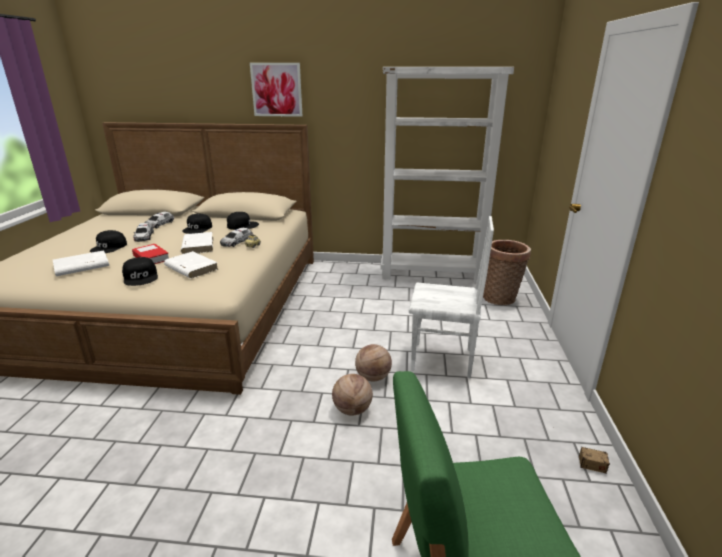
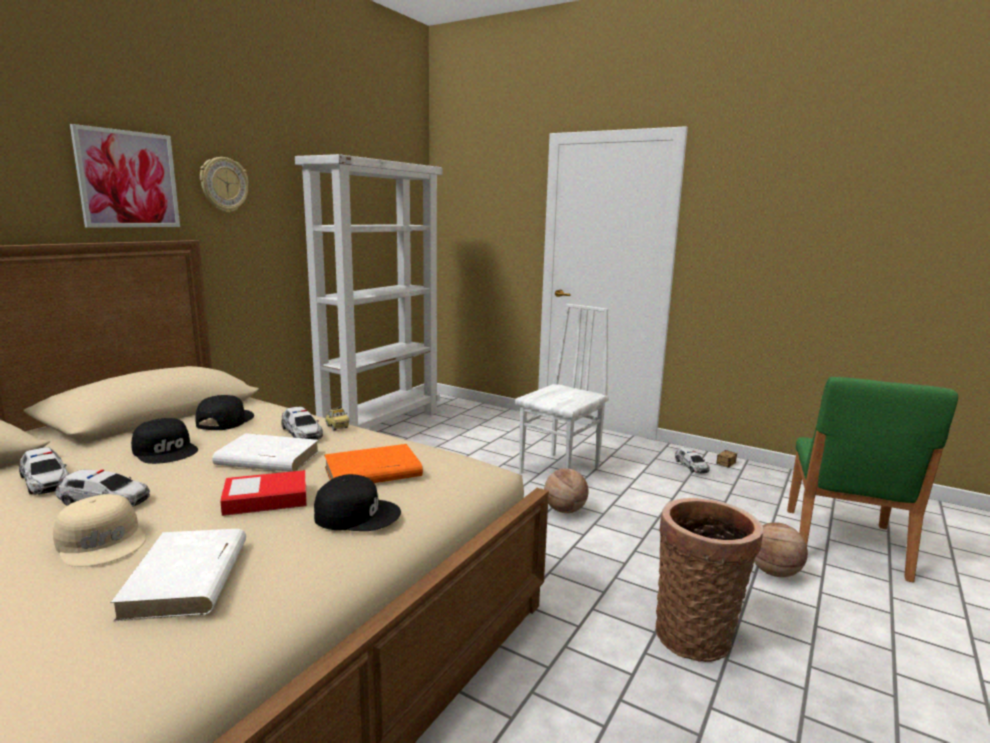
camera: 65 degrees left, 10 degrees down
(109, 247) = (103, 541): black cap -> beige cap
(191, 267) = (372, 472): white book -> orange book
(333, 90) = (224, 185): none -> wall clock
(352, 410) = (616, 535): basketball -> basketball (774, 572)
(501, 298) = (476, 416): basket -> basket (696, 634)
(549, 436) = (691, 466): none -> toy car

